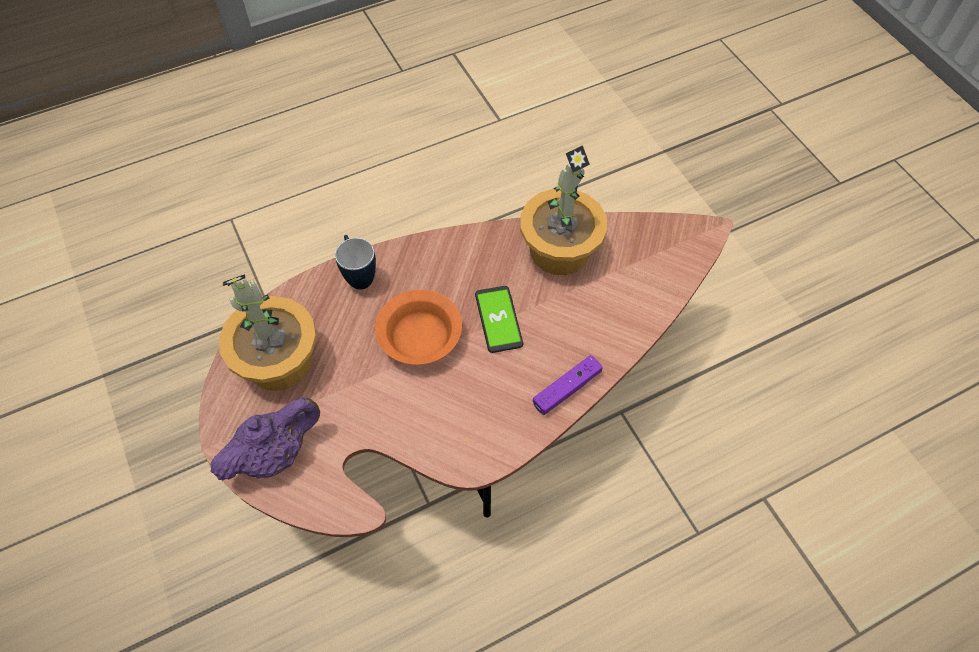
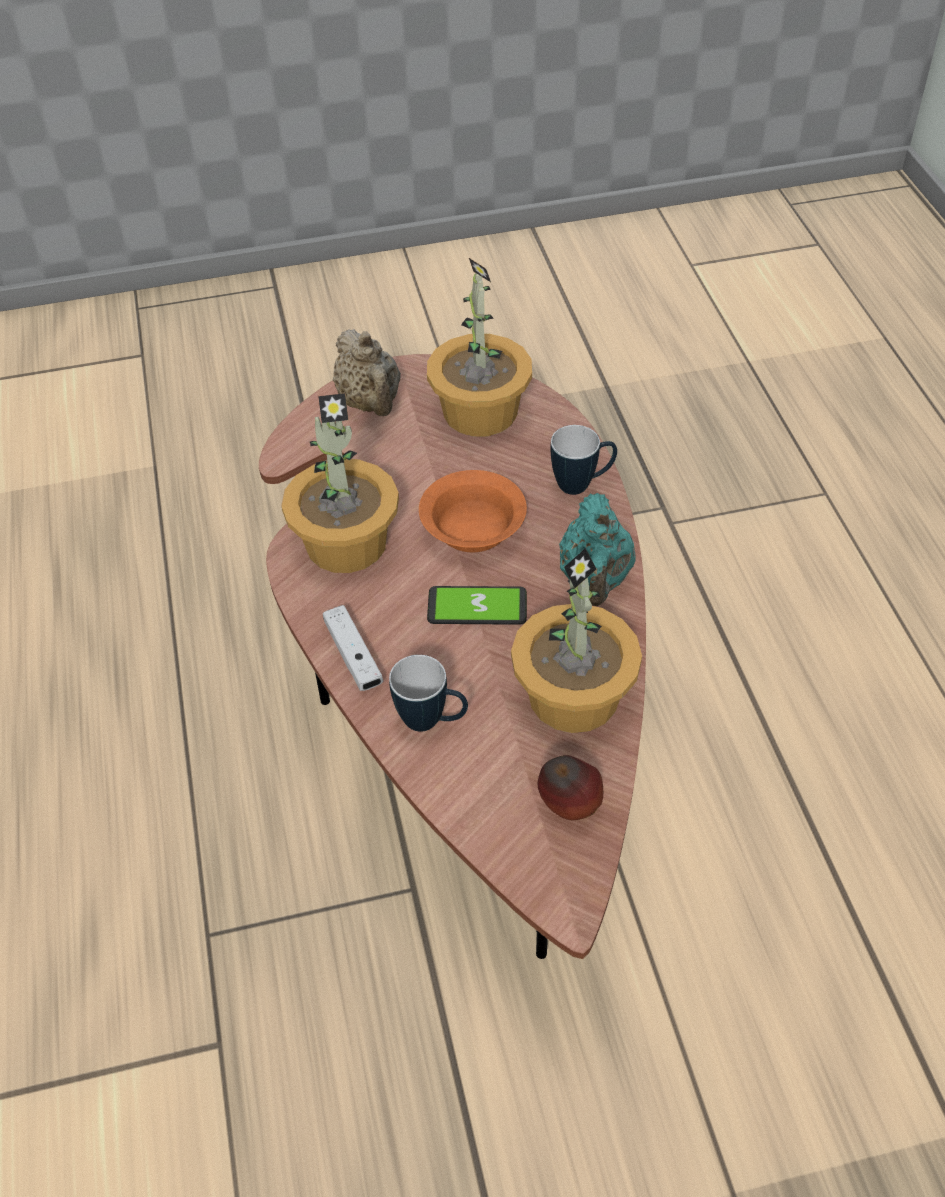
camera: 105 degrees right, 10 degrees down
(275, 453) = (371, 403): purple teapot -> beige teapot
(453, 426) = (346, 542): none -> potted plant
(455, 253) = (595, 579): none -> turquoise teapot
(566, 389) = (353, 656): purple game controller -> white game controller
(607, 325) = (432, 722): none -> mug
(643, 240) = (569, 807): none -> apple

